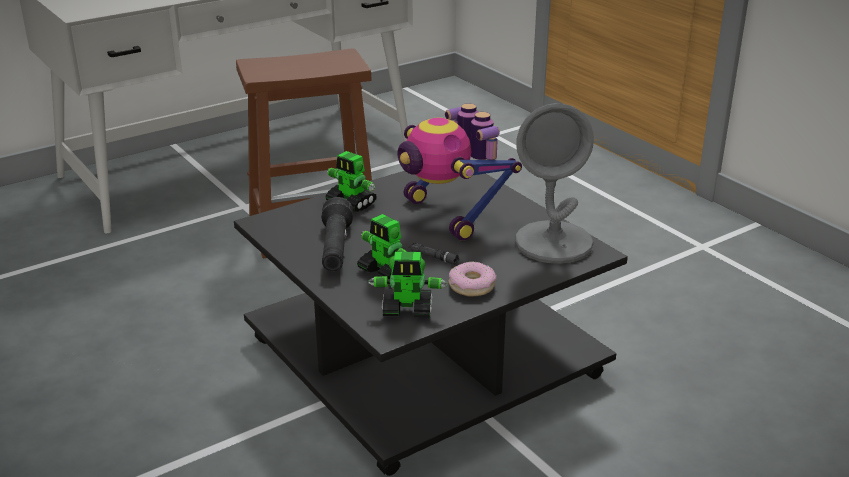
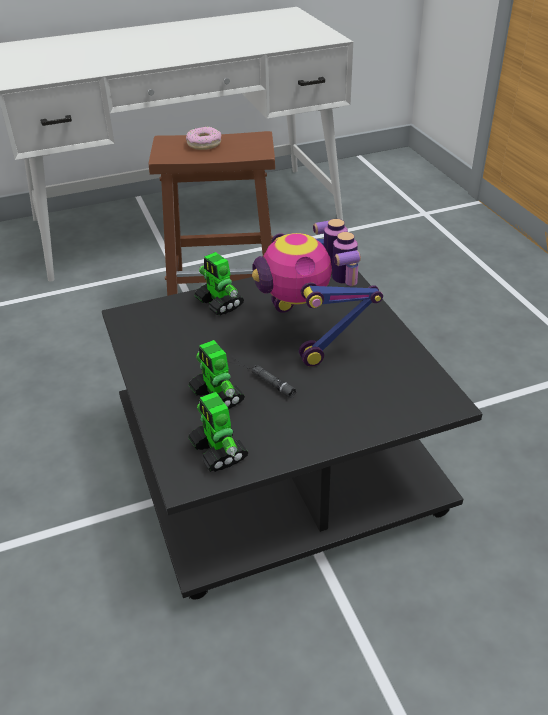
camera: 15 degrees right, 10 degrees up
(335, 249) = (180, 359): black flashlight -> none
(408, 310) = (218, 451): toy robot -> toy robot turned 45 degrees clockwise
(471, 286) = (297, 429): donut -> donut (204, 144)
(554, 244) = (406, 384): grey table lamp -> none

